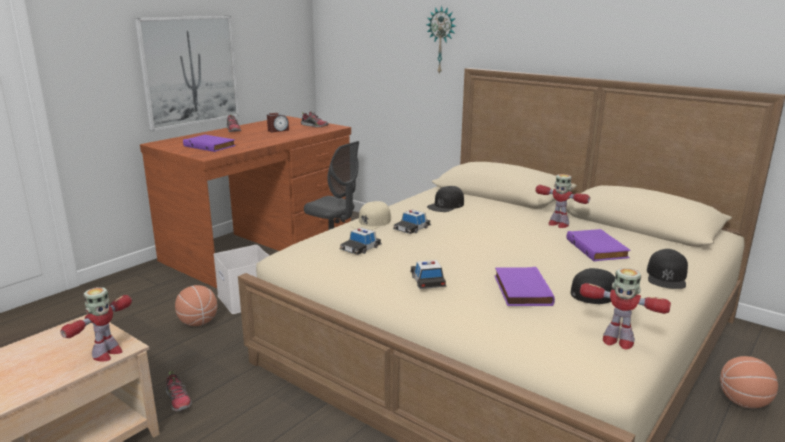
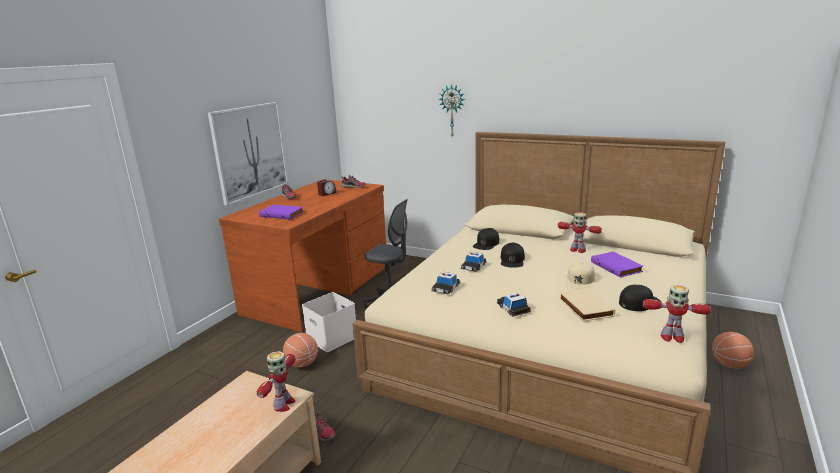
camera: 10 degrees left, 0 degrees up
(371, 222) = (439, 265): beige cap -> beige cap (579, 280)
(520, 290) = (584, 307): purple book -> beige book
(666, 276) = (675, 282): black cap -> black cap (512, 260)

